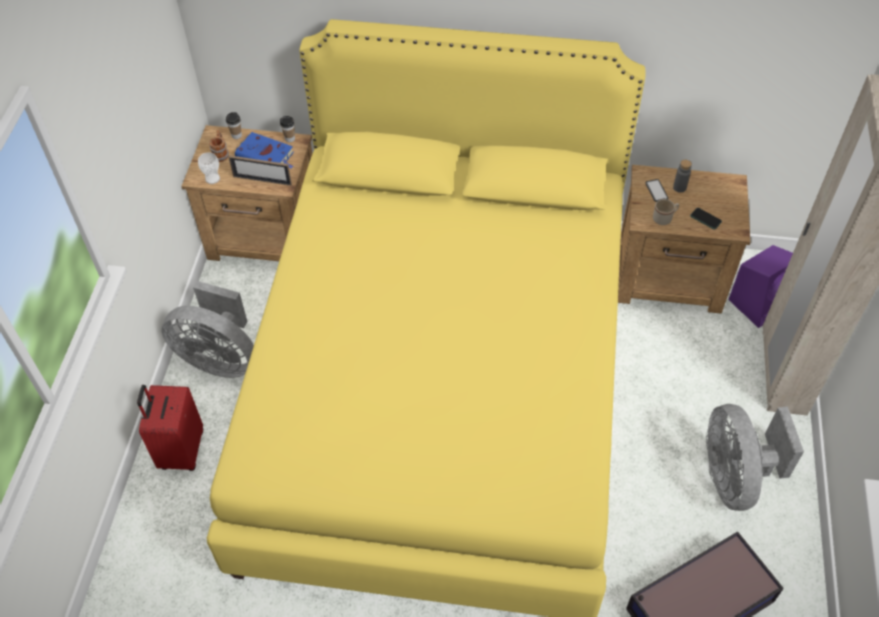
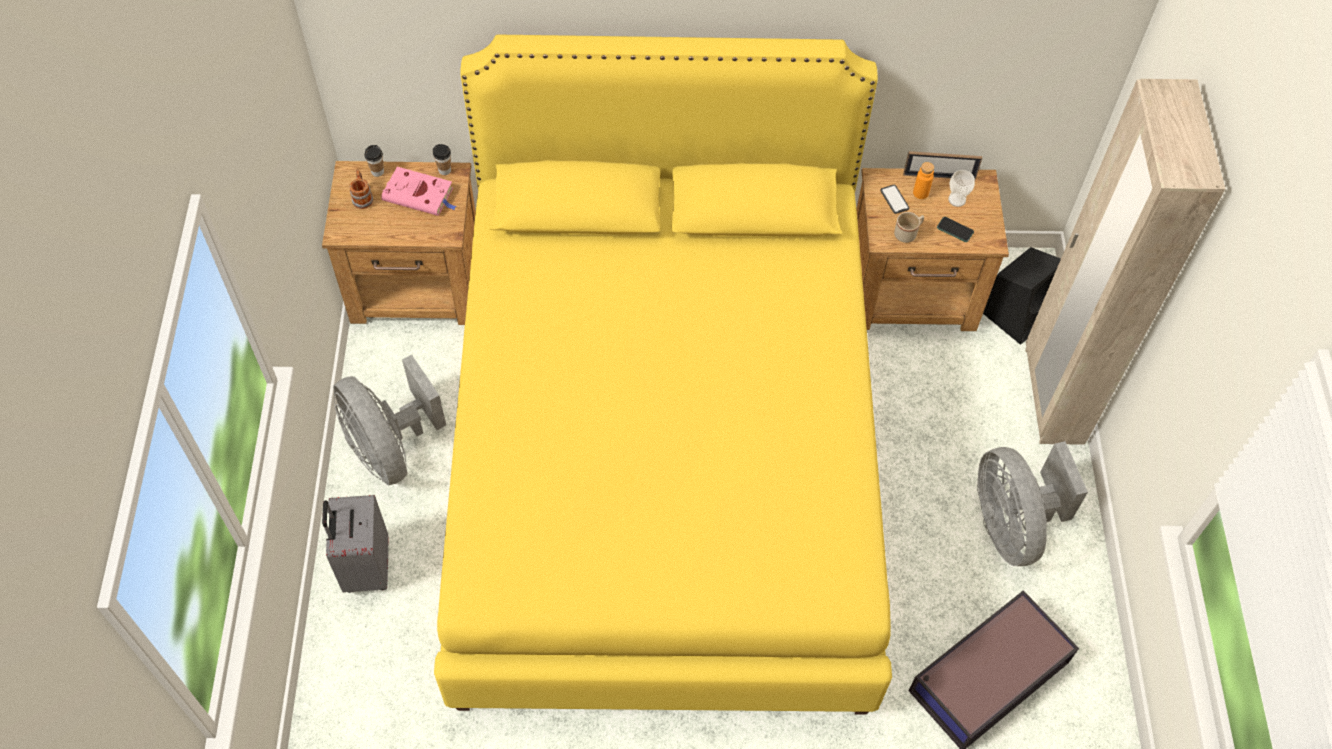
camera: 10 degrees left, 5 degrees up
(181, 450) = (365, 567): red suitcase -> grey suitcase
(212, 179) = (359, 232): cup -> cup (957, 200)
(220, 358) = (390, 448): grey fan -> grey fan turned 45 degrees clockwise
(262, 180) = (421, 228): picture frame -> picture frame (939, 176)
(266, 155) = (420, 195): blue book -> pink book
(679, 187) = (920, 193): grey bottle -> orange bottle
(759, 302) = (1018, 313): purple speaker -> black speaker

